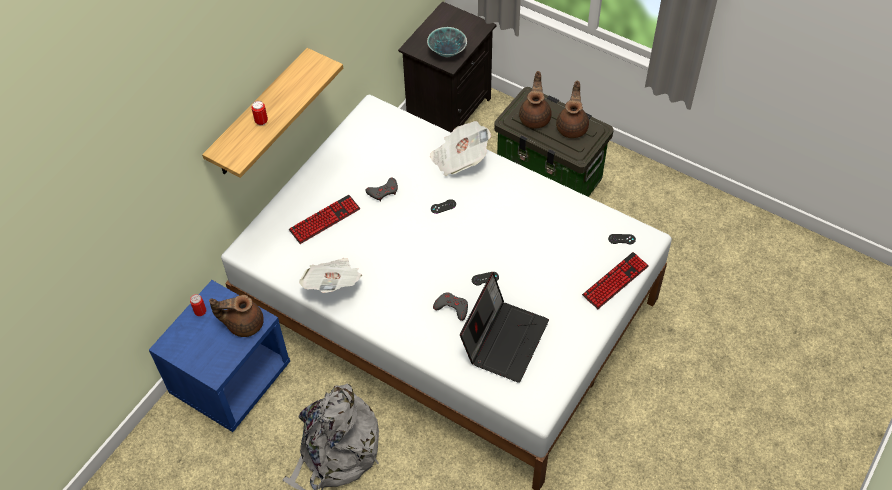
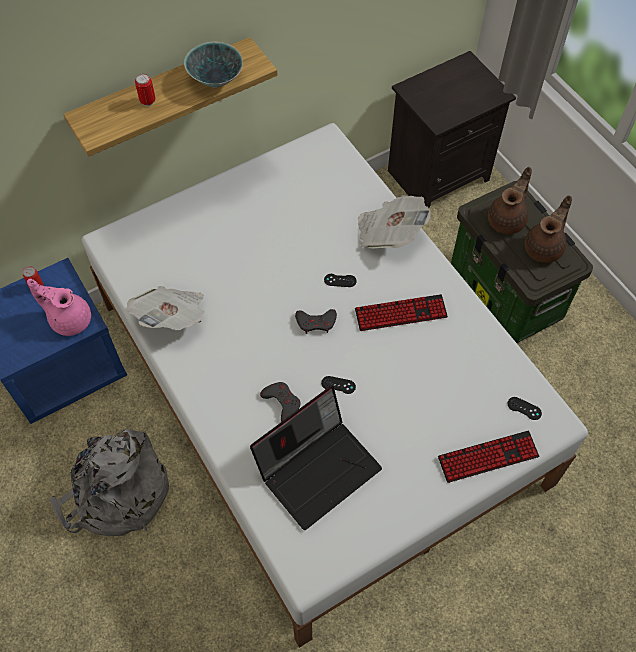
camera: 25 degrees right, 5 degrees up
(243, 323) = (69, 319): brown teapot -> pink teapot
(324, 220) = (206, 242): keyboard -> keyboard (400, 313)
(383, 191) = (285, 236): grey game controller -> grey game controller (316, 322)
(447, 52) = (442, 108): bowl -> bowl (215, 80)

